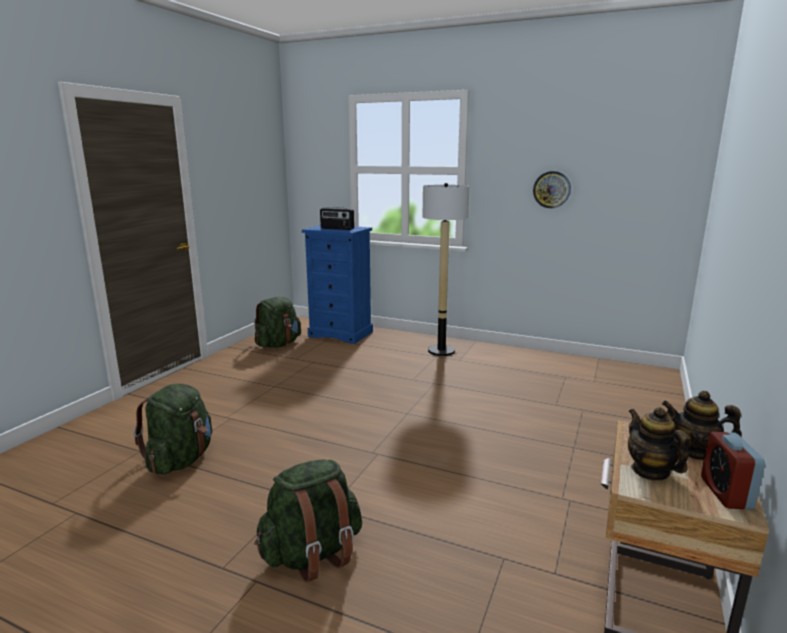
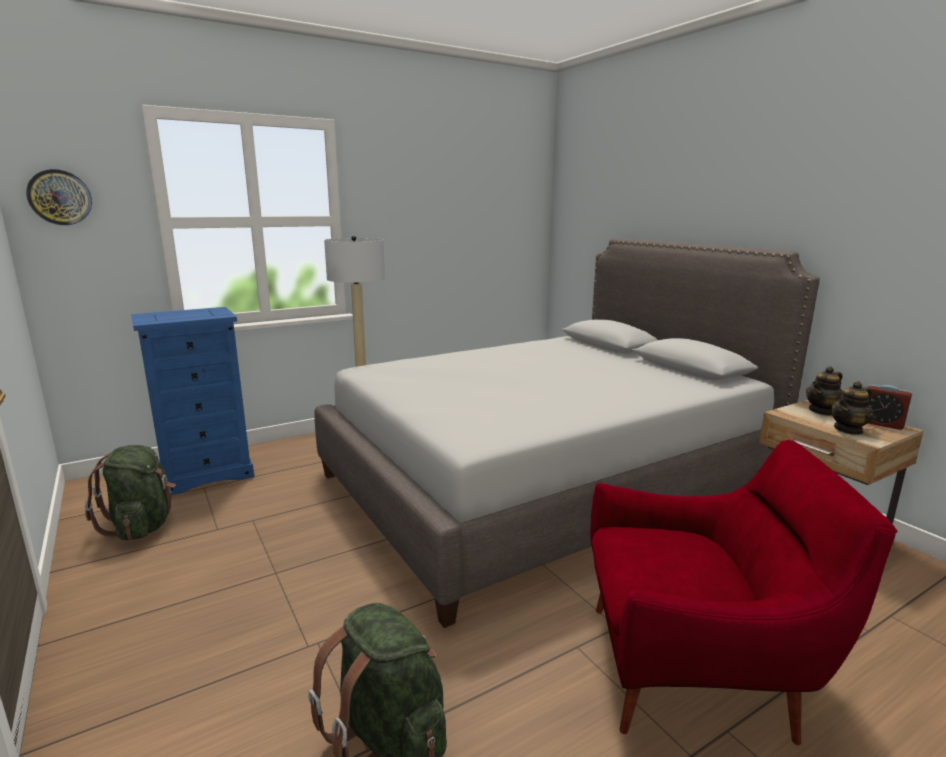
camera: 55 degrees left, 0 degrees up
(312, 554) = (696, 669): green backpack -> red armchair
(337, 229) = (188, 316): radio -> none
(490, 425) = (544, 484): none -> grey bed
(551, 189) = (434, 238): wall clock -> wall clock (60, 197)
(650, 471) = (848, 430): teapot -> teapot turned 45 degrees counterclockwise

